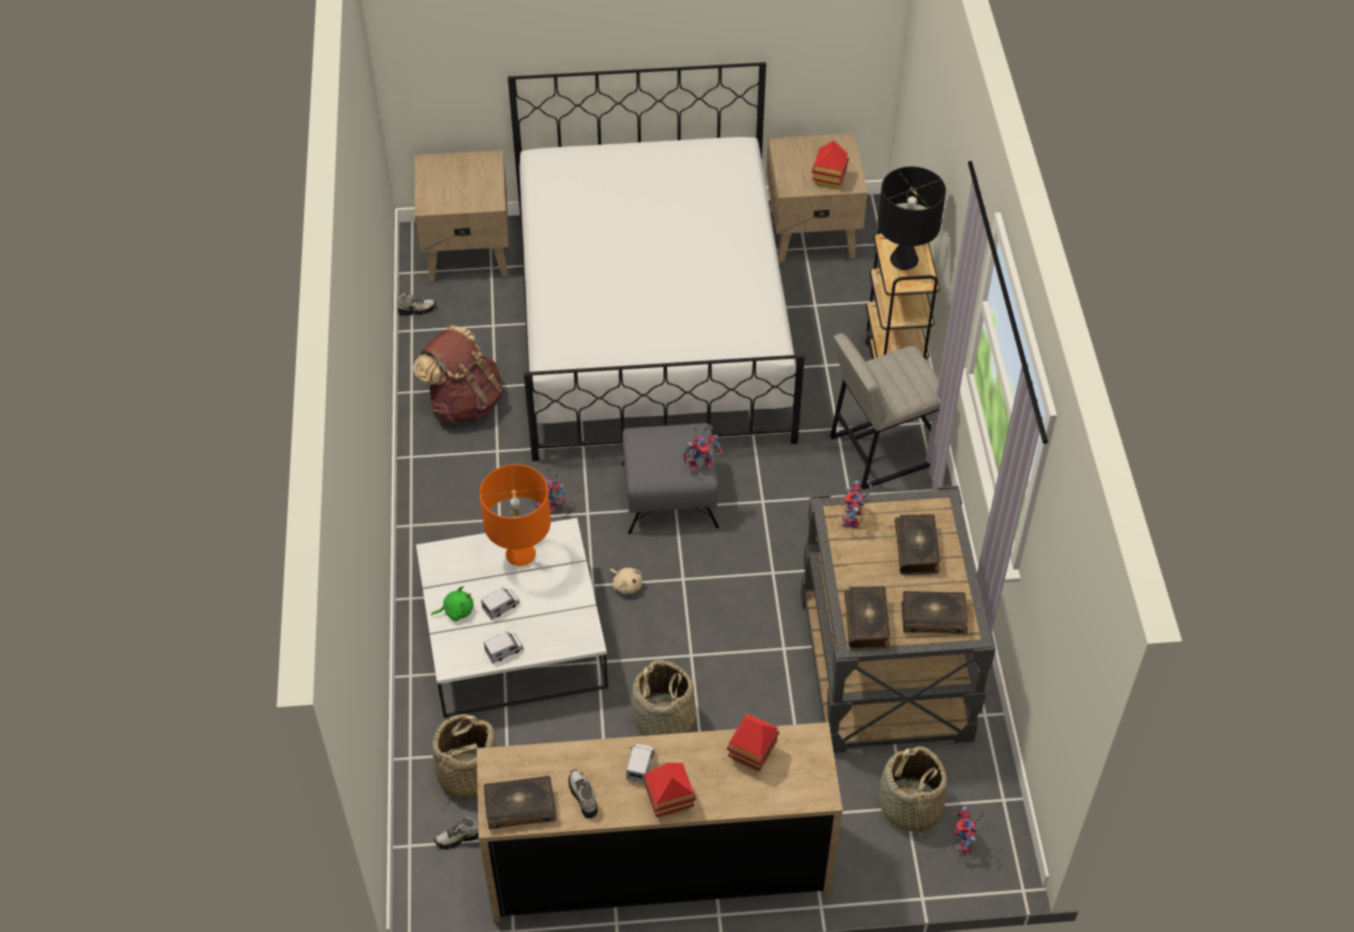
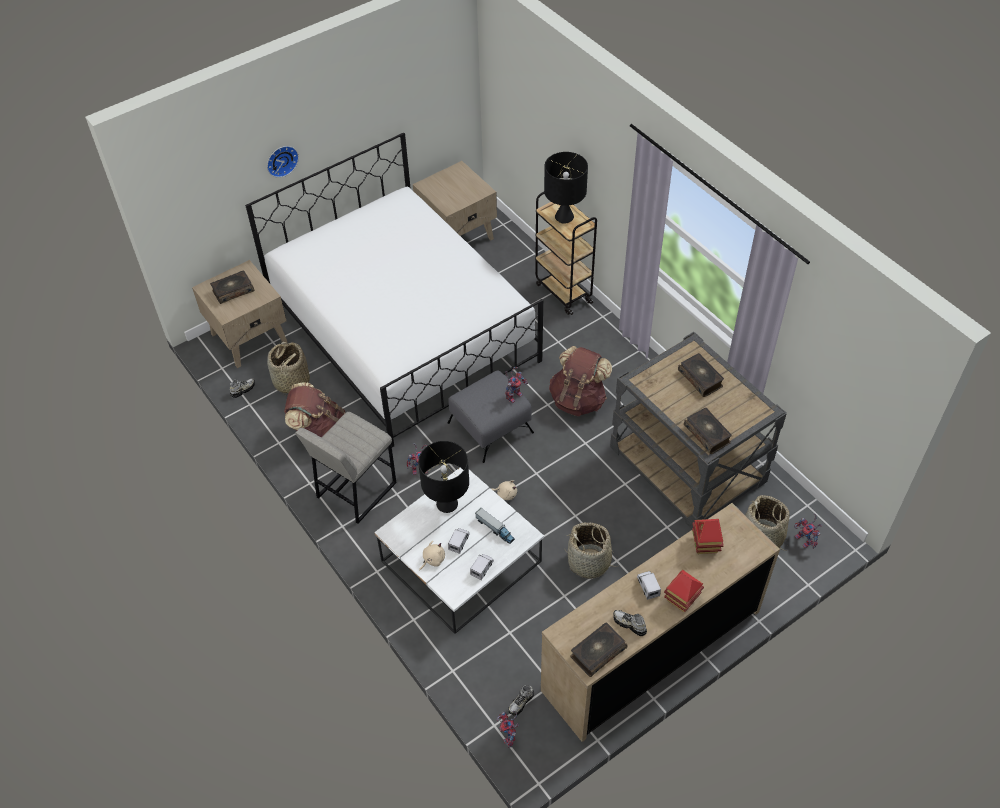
camera: 30 degrees left, 0 degrees up
(456, 611) = (432, 559): green plush toy -> beige plush toy
(466, 773) = (495, 660): basket -> basket (291, 381)
(521, 556) = (447, 505): orange table lamp -> black table lamp
(554, 613) = (495, 529): none -> toy truck
(574, 36) = (281, 160): none -> wall clock
(806, 514) = (578, 400): none -> brown backpack
(828, 180) = (468, 194): toy house -> none
(854, 520) = (653, 379): toy robot -> toy robot (509, 735)
(879, 451) = (592, 343): grey chair -> grey chair (355, 491)
(933, 617) = (740, 412): book -> book (233, 291)

